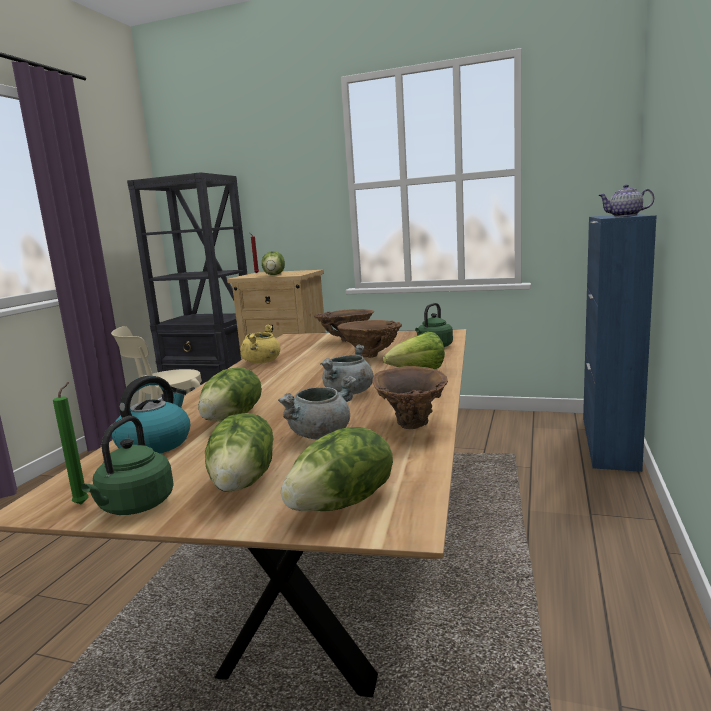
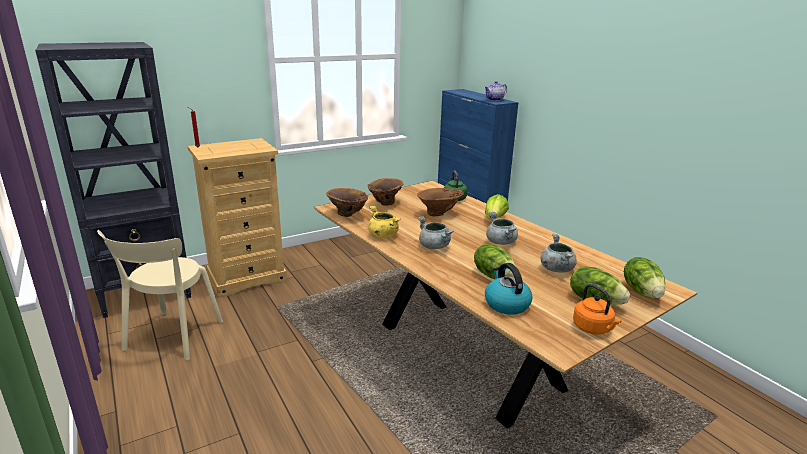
camera: 50 degrees left, 10 degrees up
(83, 503) = (572, 339): green candle -> none
(134, 506) = (593, 329): green kettle -> orange kettle
(271, 379) = (435, 246): none -> grey cooking pot
(274, 275) = (240, 150): lettuce -> none
(410, 426) = (575, 252): brown vase -> brown vase (347, 215)

